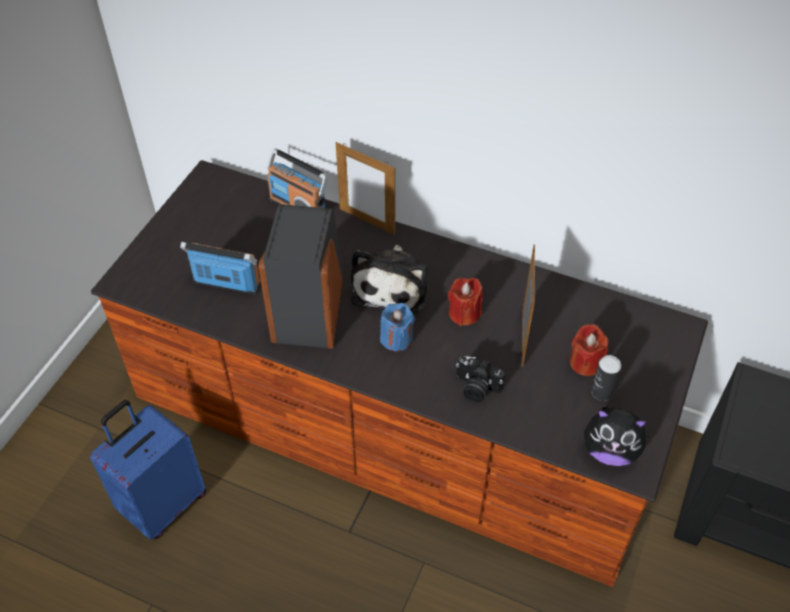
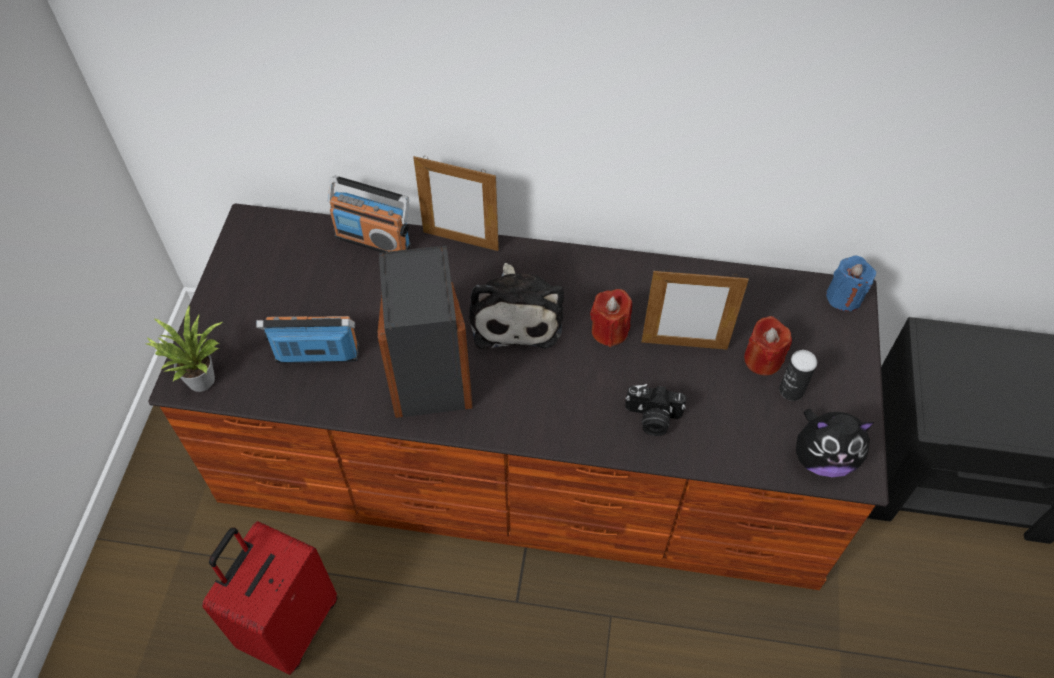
camera: 15 degrees left, 5 degrees up
(133, 281) = (199, 377): none -> potted plant
(163, 503) = (289, 624): blue suitcase -> red suitcase
(396, 339) = (542, 379): blue candle -> blue candle (844, 297)
(522, 337) = (684, 345): picture frame -> picture frame turned 105 degrees clockwise

